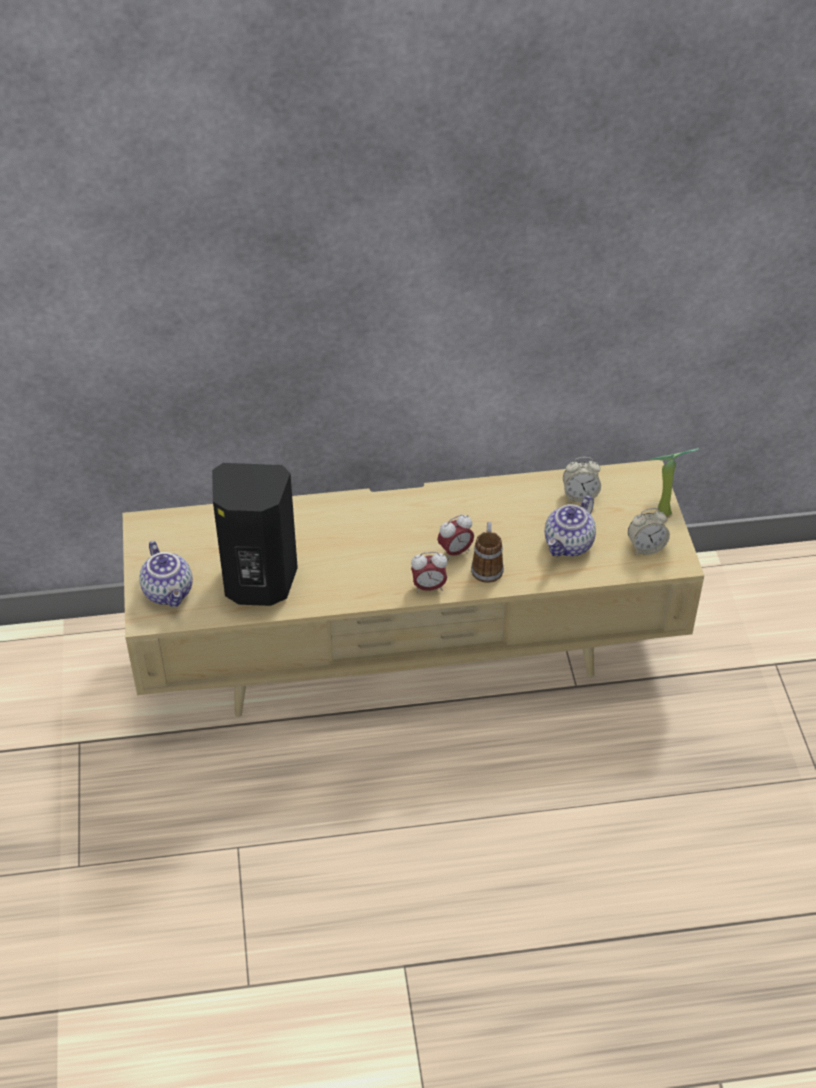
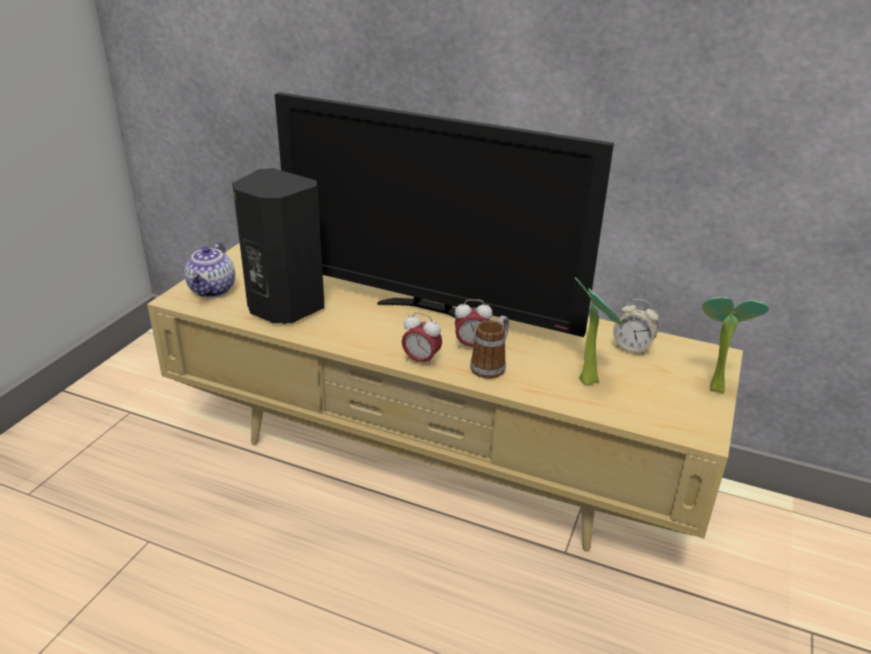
camera: 30 degrees right, 15 degrees down
(388, 526) = (430, 310): none -> television
(569, 545) = (589, 378): teapot -> potted plant
(646, 547) = (673, 409): alarm clock -> none

